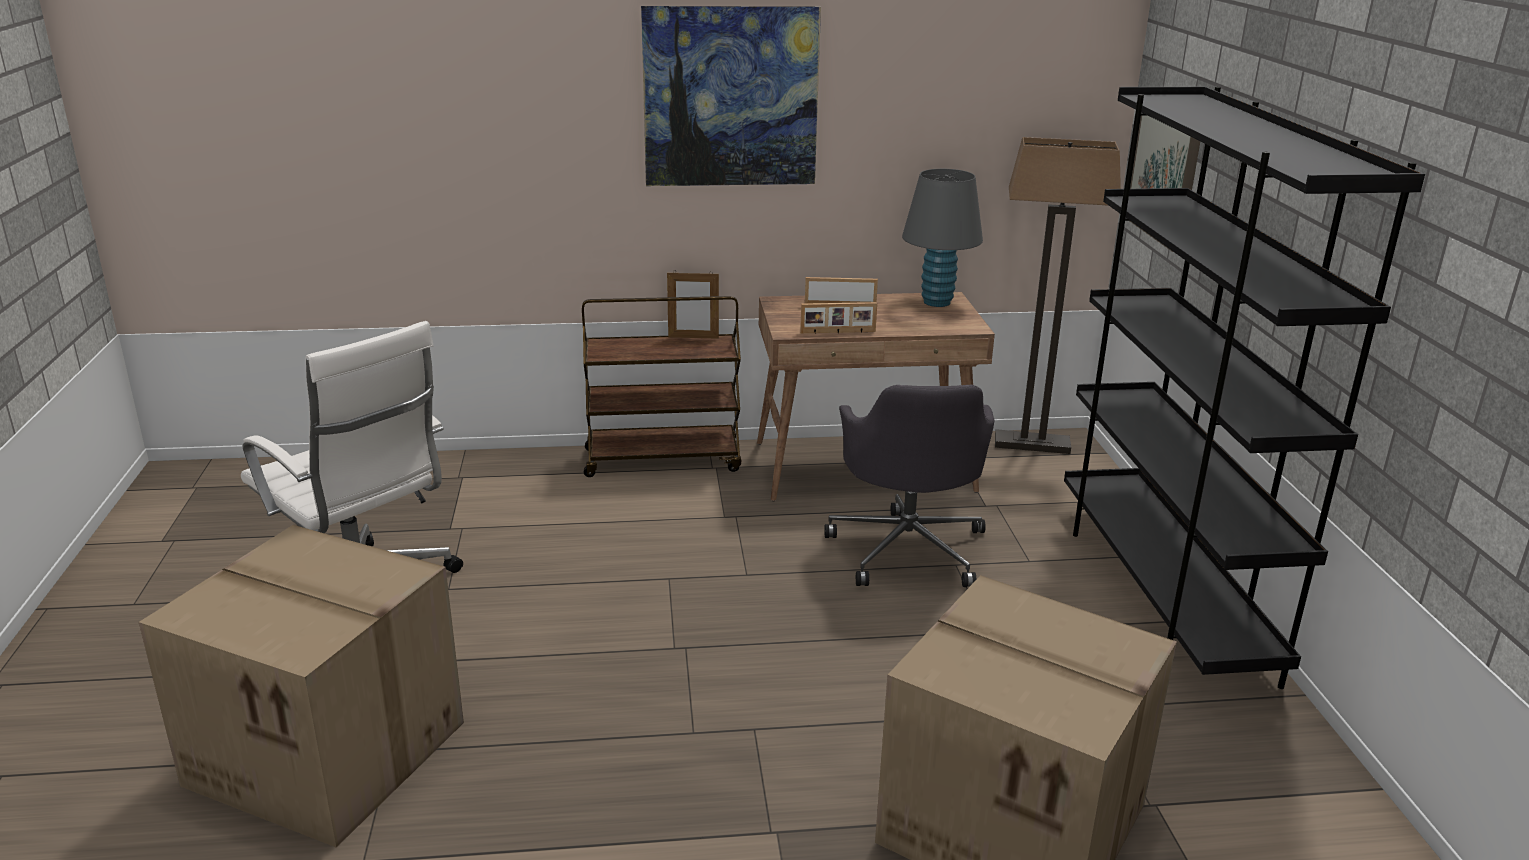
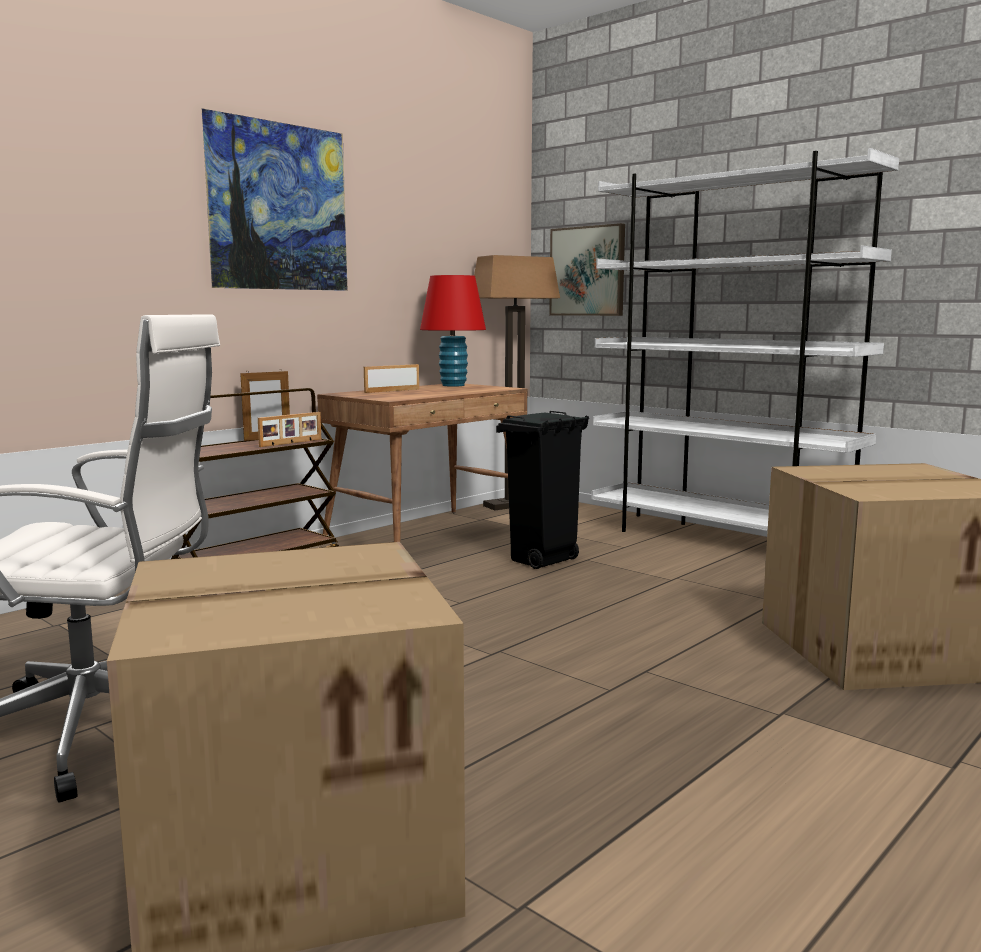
camera: 40 degrees left, 15 degrees down
(838, 332) = (427, 396): picture frame -> picture frame (291, 443)
(908, 548) = (542, 561): grey office chair -> black trash can
(936, 302) = (453, 385): grey table lamp -> red table lamp
(1161, 594) = (719, 540): black bookcase -> white bookcase

